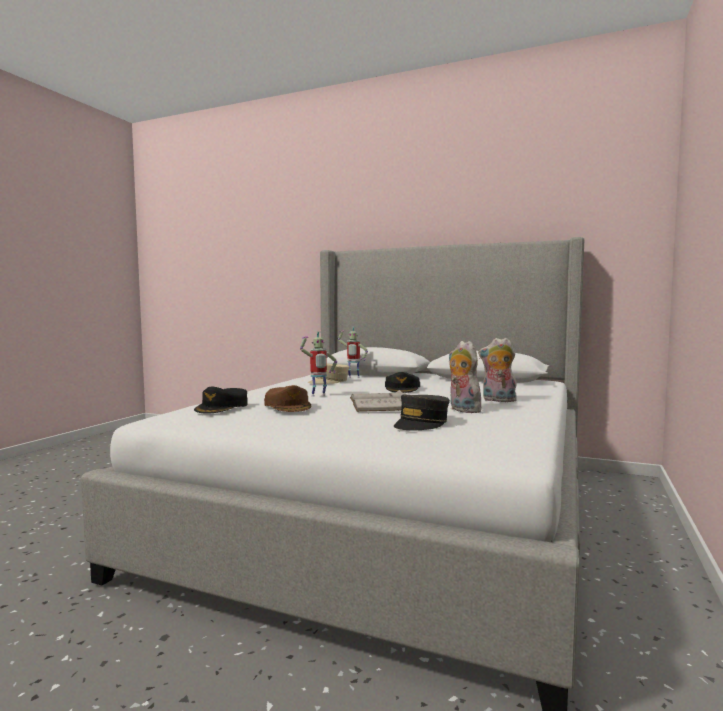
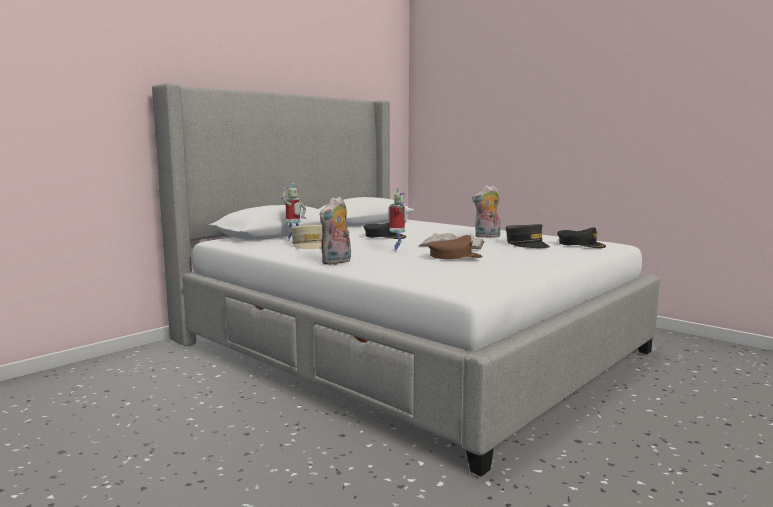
camera: 70 degrees left, 5 degrees up
(222, 407) = (443, 268): black cap -> black cap (580, 244)
(498, 400) = (458, 230): plush toy -> plush toy (337, 262)

